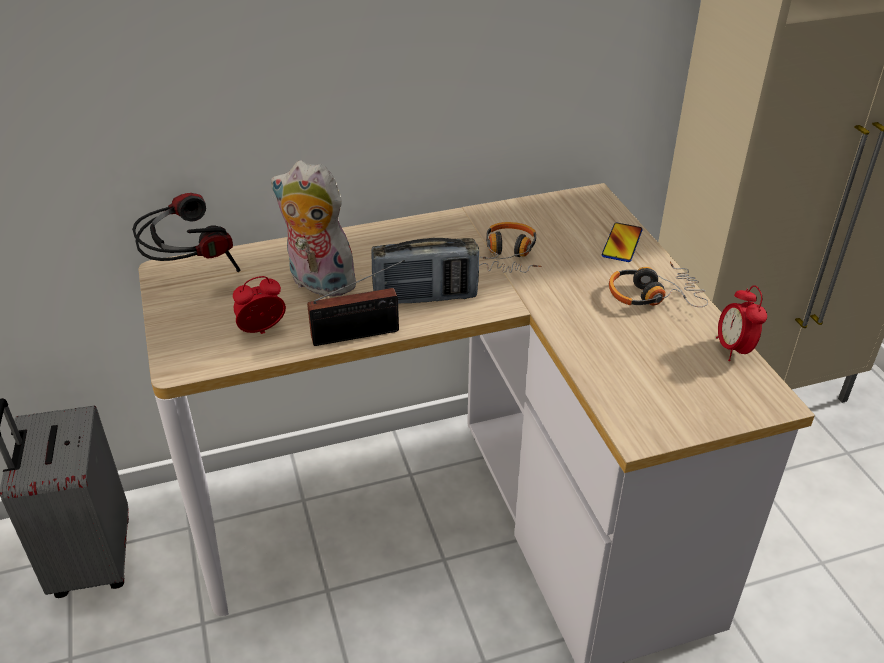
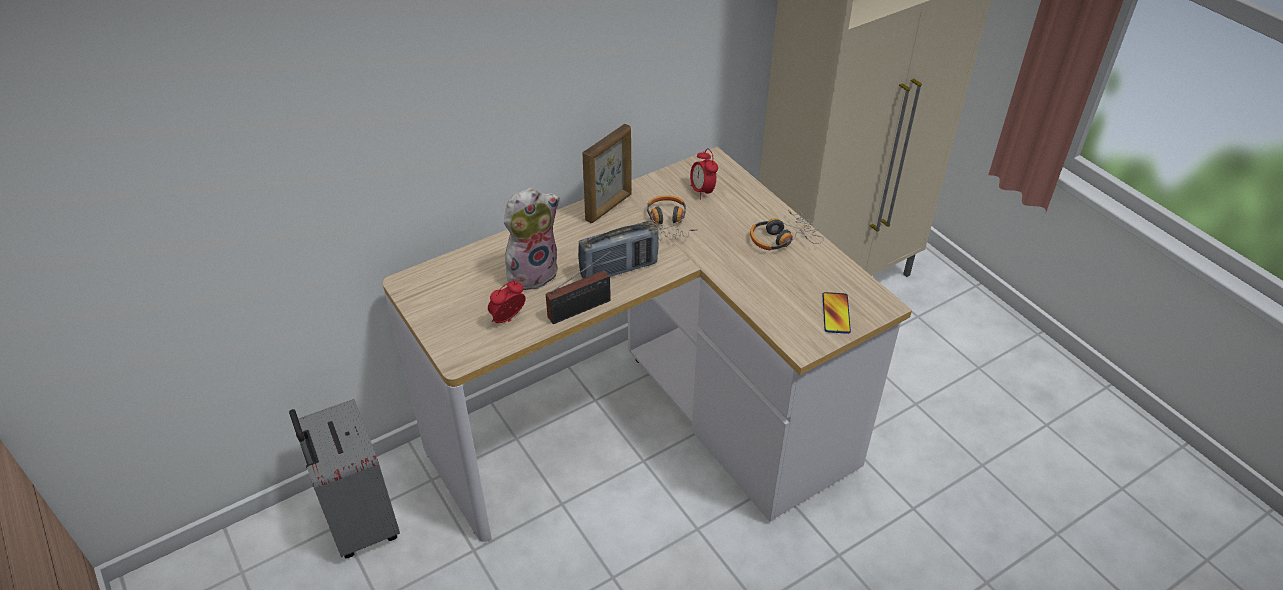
camera: 15 degrees left, 5 degrees up
(191, 275) = (429, 283): headphones -> none
(318, 283) = (533, 272): plush toy -> plush toy turned 135 degrees clockwise
(443, 227) = (609, 207): none -> picture frame
(622, 243) = (747, 198): phone -> phone (835, 313)
(733, 349) = (848, 271): alarm clock -> alarm clock (702, 191)

